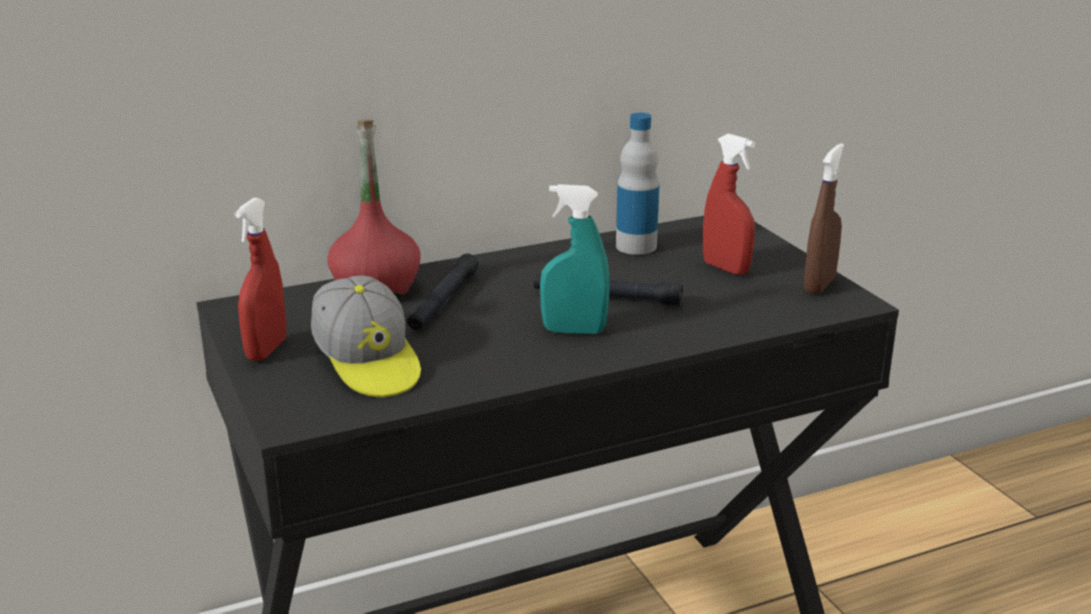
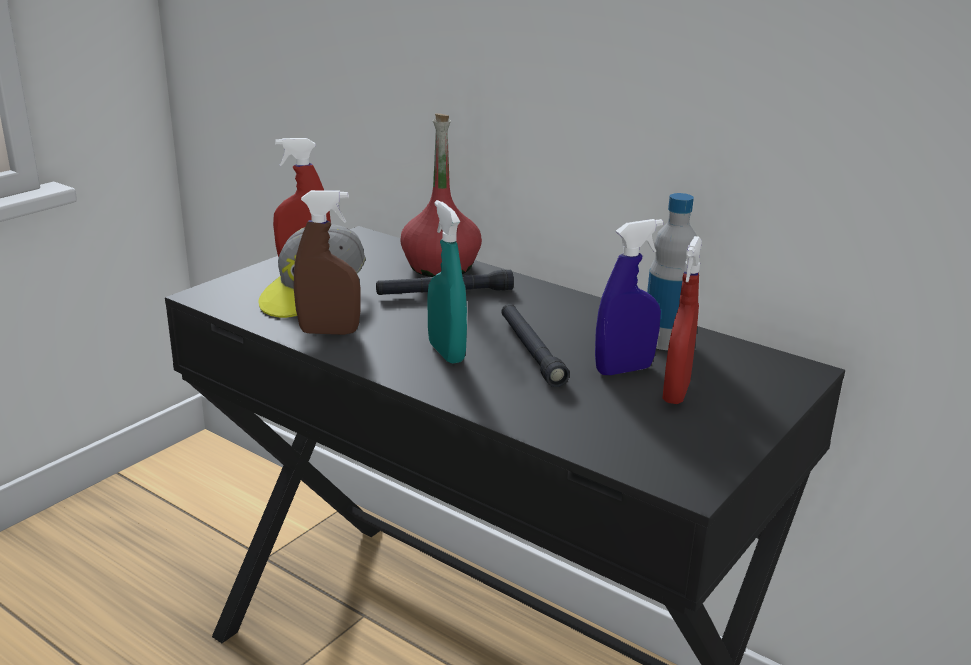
camera: 60 degrees right, 0 degrees up
(672, 274) = (624, 370): none -> blue spray bottle
(819, 285) = (705, 453): brown spray bottle -> brown spray bottle (329, 332)

